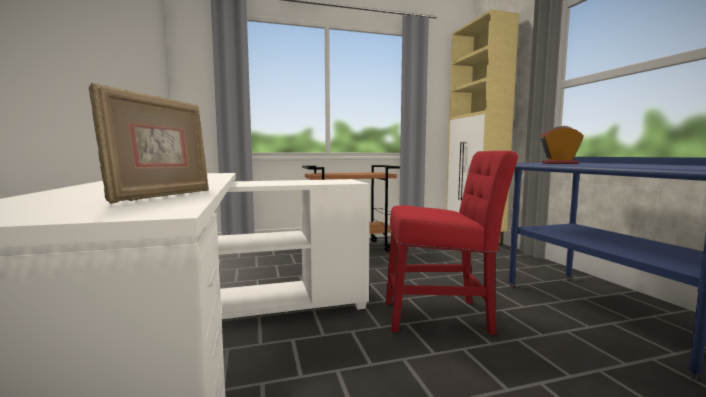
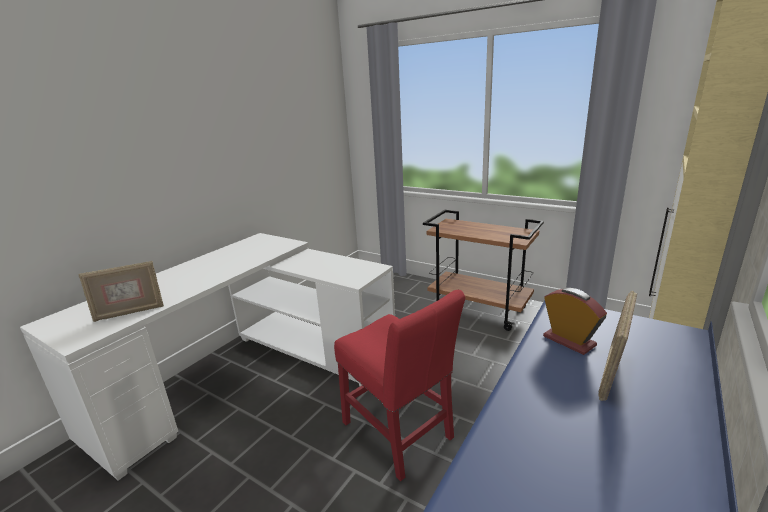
camera: 50 degrees right, 15 degrees up
(603, 164) = (612, 374): none -> picture frame

